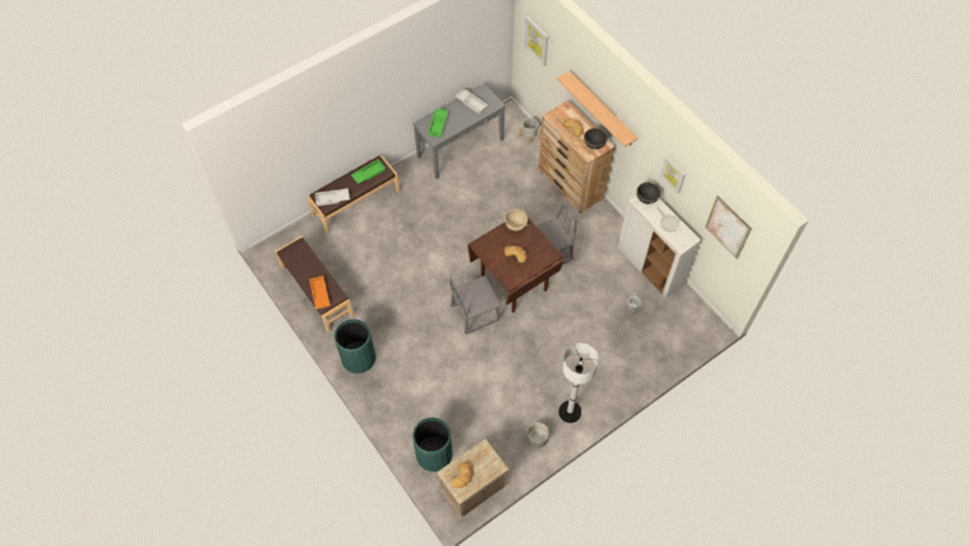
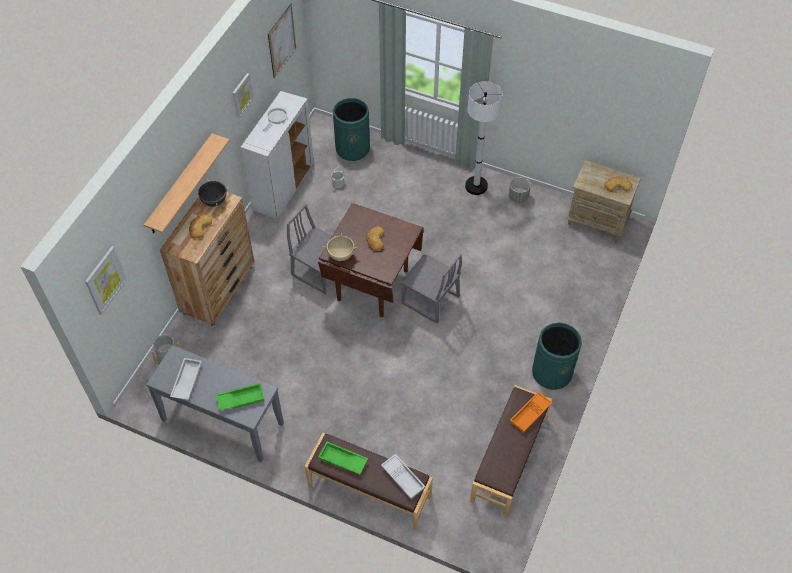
camera: 120 degrees left, 5 degrees down
(434, 455) = (592, 262): green trash can -> green trash can (352, 148)
(646, 199) = (256, 143): black cooking pot -> none

